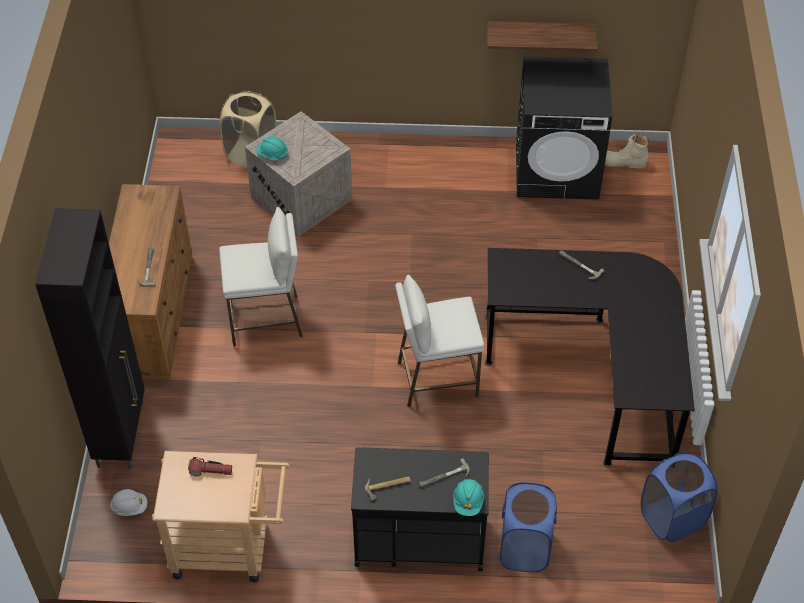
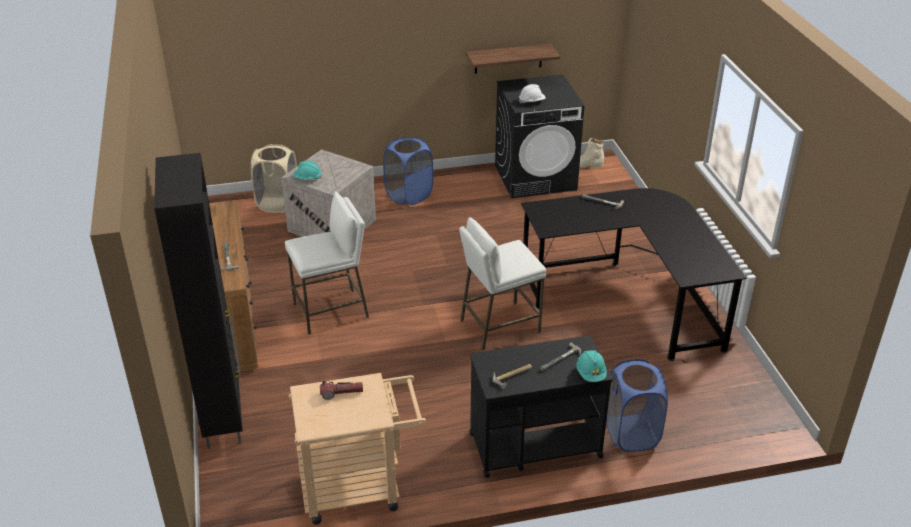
camera: 15 degrees left, 15 degrees down
(130, 507) = (250, 475): white hard hat -> white hard hat (531, 101)
(672, 518) = (744, 387): blue laundry basket -> blue laundry basket (409, 195)

